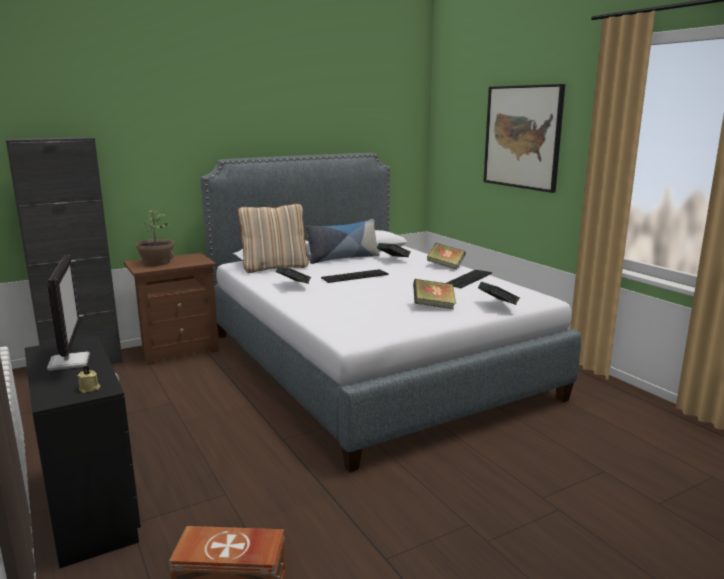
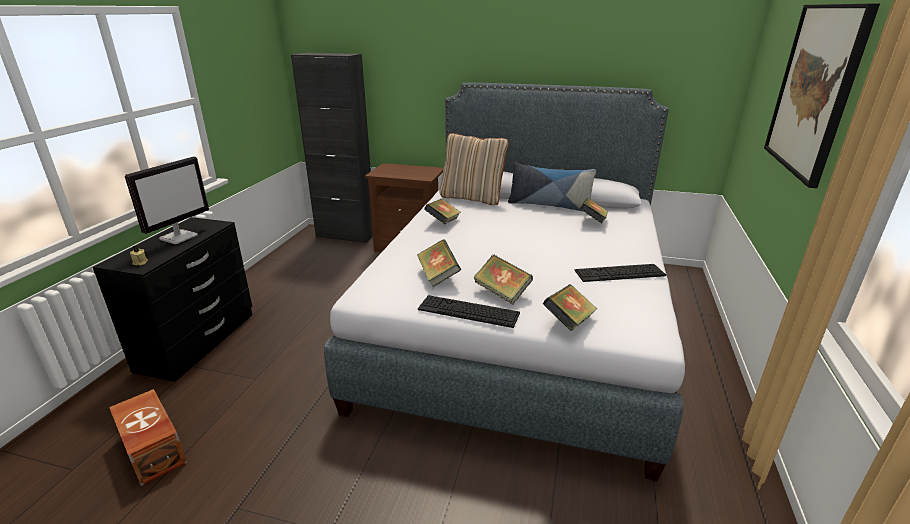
camera: 45 degrees right, 10 degrees up
(156, 262) = (397, 170): potted plant -> none
(355, 276) = (512, 229): keyboard -> keyboard (468, 311)
(445, 266) = (632, 247): book -> book (438, 276)

